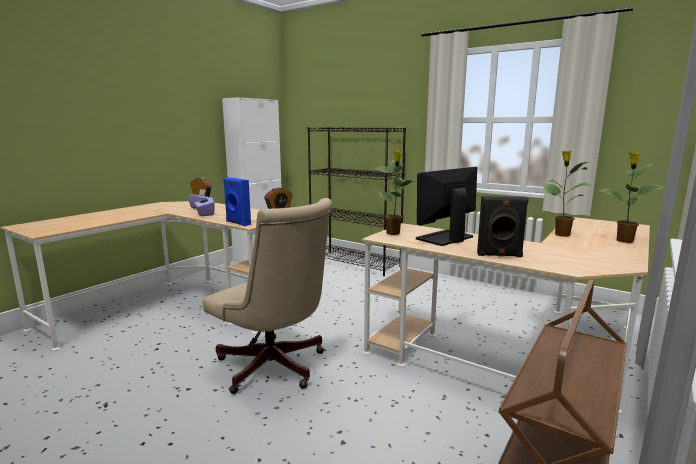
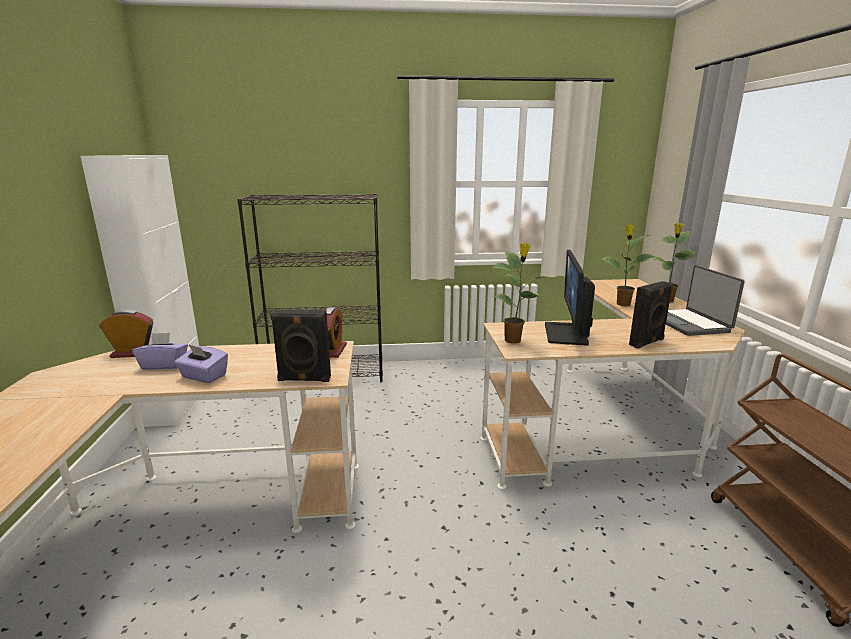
camera: 40 degrees left, 5 degrees up
(237, 223) = (304, 379): blue speaker -> black speaker
(275, 369) = (449, 562): beige office chair -> none
(591, 255) = (688, 323): none -> laptop

